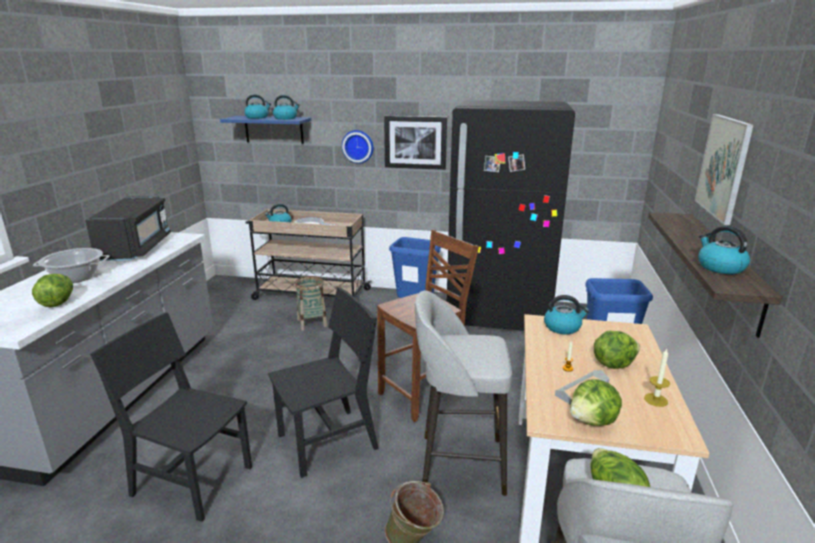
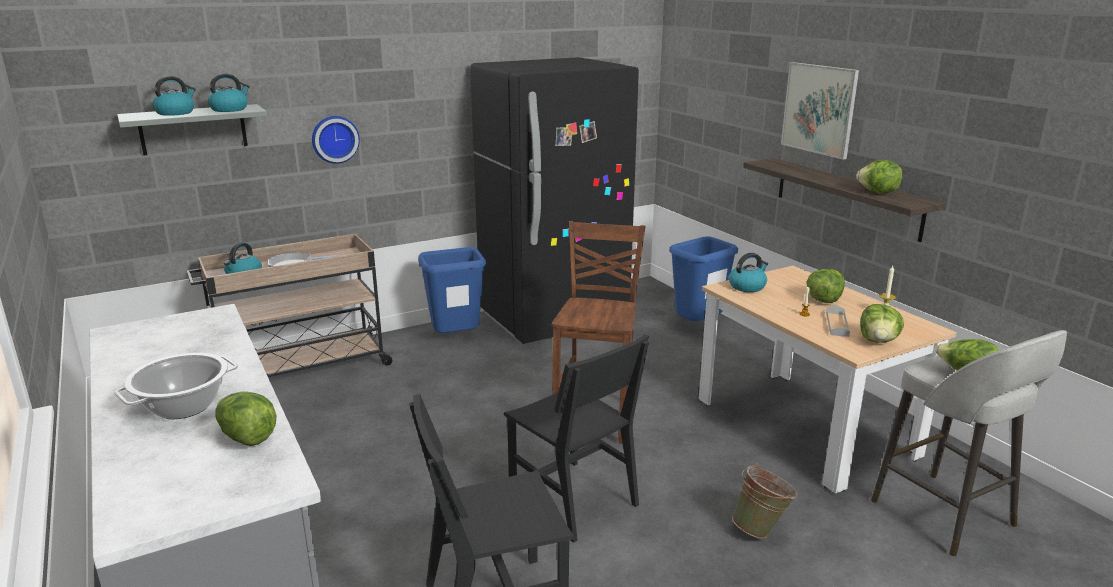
camera: 40 degrees left, 0 degrees up
(136, 248) = (174, 348): black microwave -> none
(274, 129) = (193, 129): blue shelf -> grey shelf
(312, 323) = (359, 399): basket -> none
(327, 442) = (573, 499): black chair -> black chair turned 120 degrees clockwise
(415, 142) = (414, 123): picture -> none
(459, 463) = (707, 457): grey stool -> none
(720, 267) = (878, 193): kettle -> lettuce

